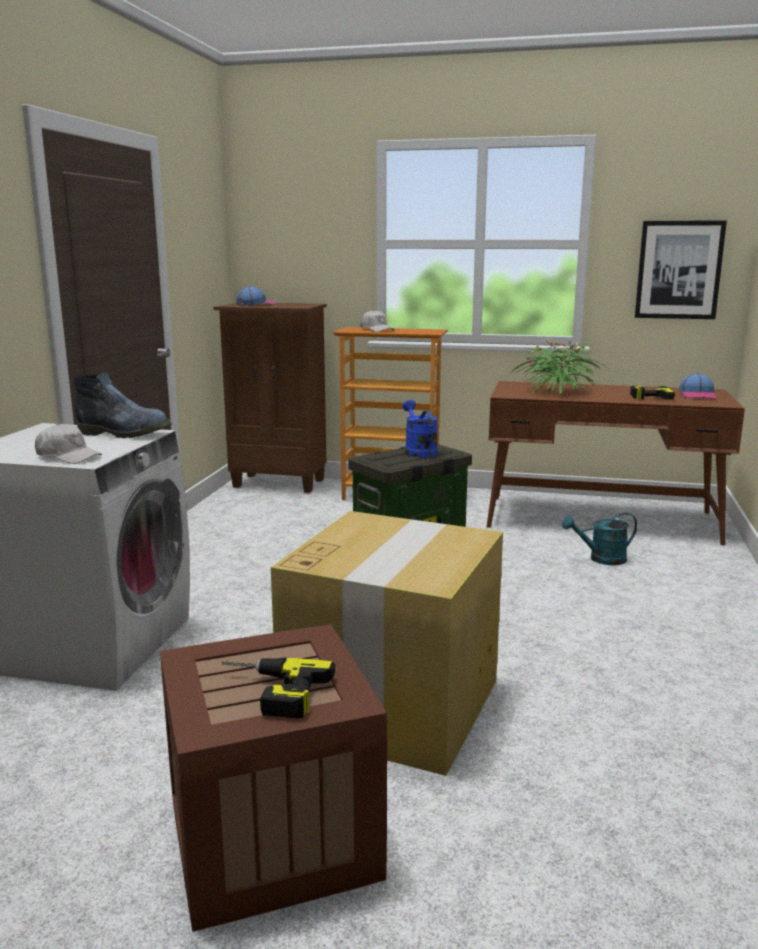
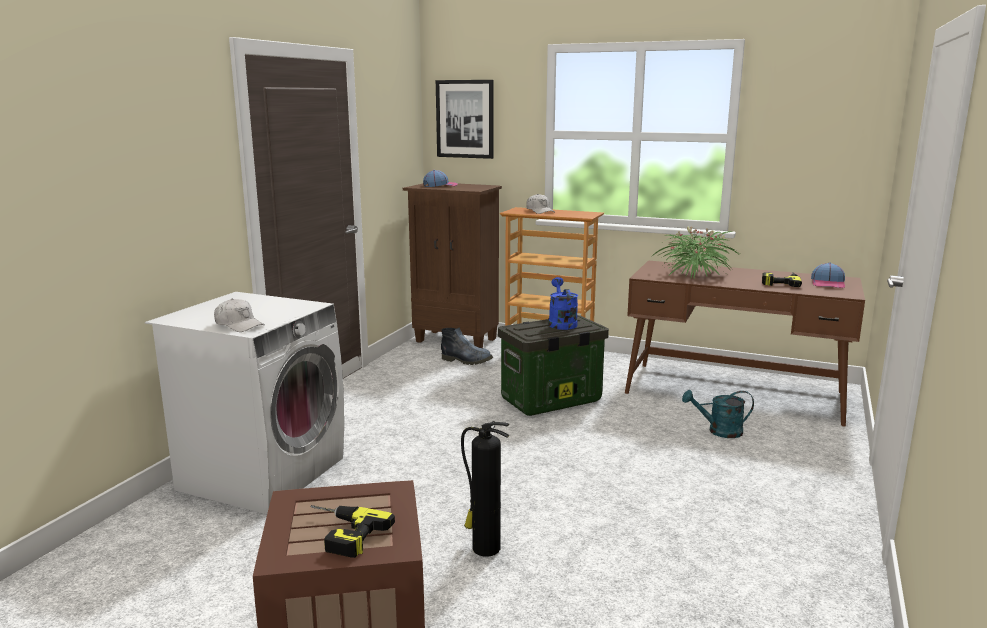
camera: 10 degrees right, 0 degrees up
(126, 433) = (293, 305): boot -> boot (467, 361)
(393, 703) = (484, 548): cardboard box -> fire extinguisher
(679, 270) = (821, 164): picture -> picture (465, 119)

